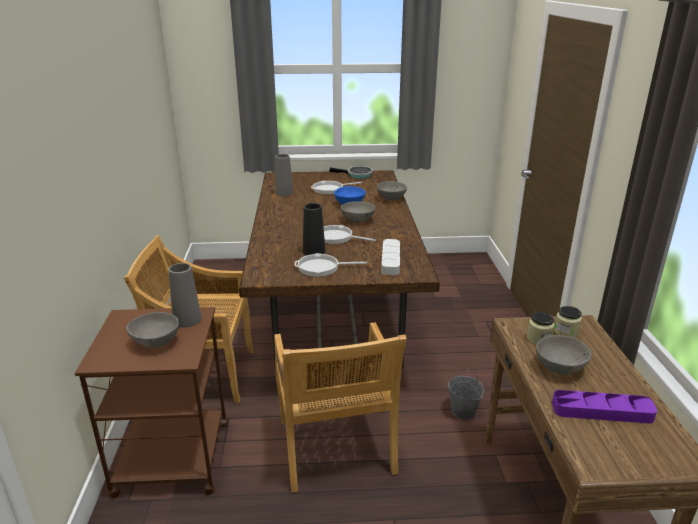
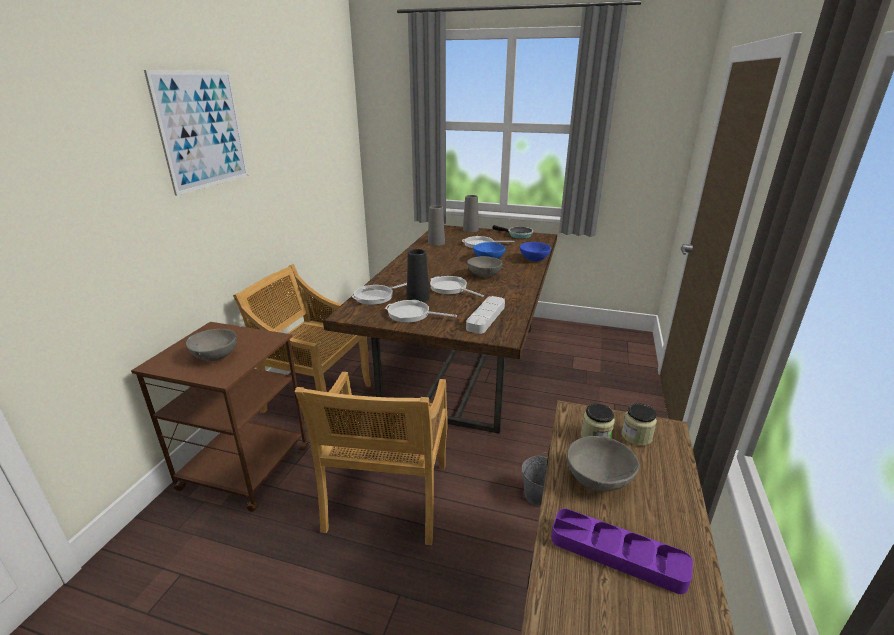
camera: 20 degrees right, 0 degrees up
(83, 104) = (202, 130): none -> picture
(187, 320) = (258, 341): grey vase -> grey vase (470, 230)
(272, 256) = (376, 296): none -> frying pan
(391, 198) = (534, 259): grey bowl -> blue bowl

